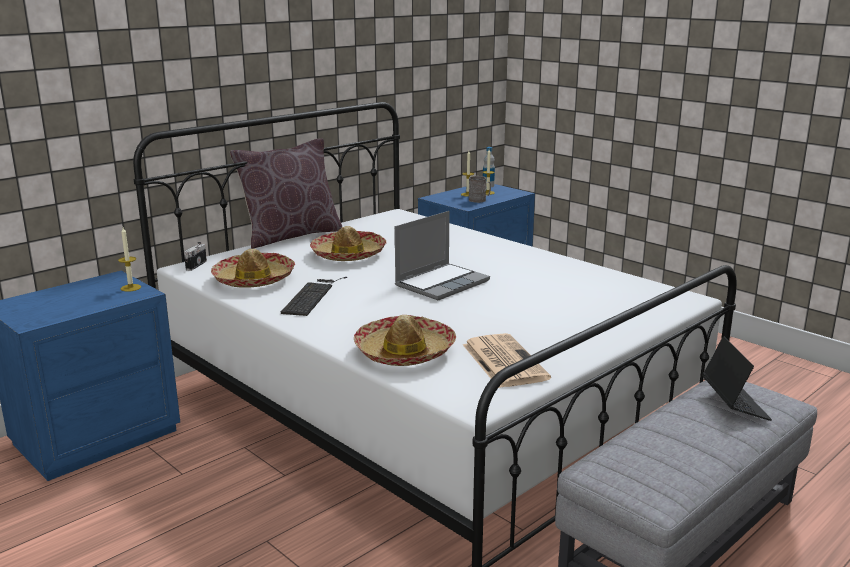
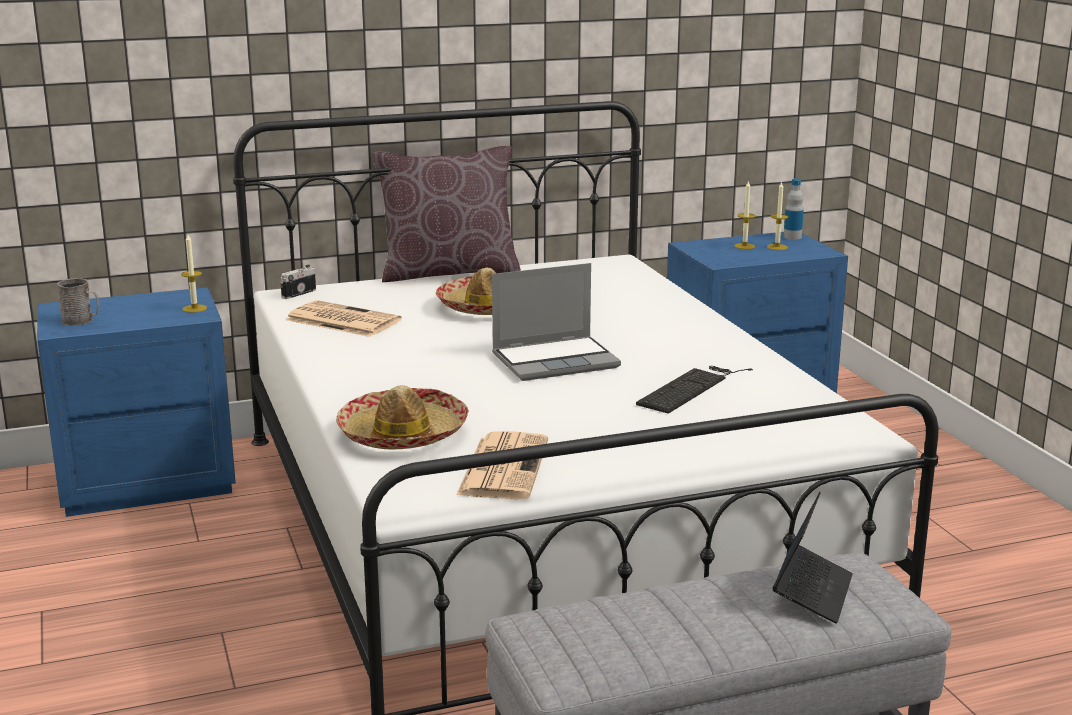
camera: 25 degrees right, 0 degrees up
(254, 279) = (341, 320): hat -> newspaper
(312, 296) = (382, 350): keyboard -> keyboard (691, 388)
(479, 200) = (750, 256): grey mug -> grey mug (81, 320)

